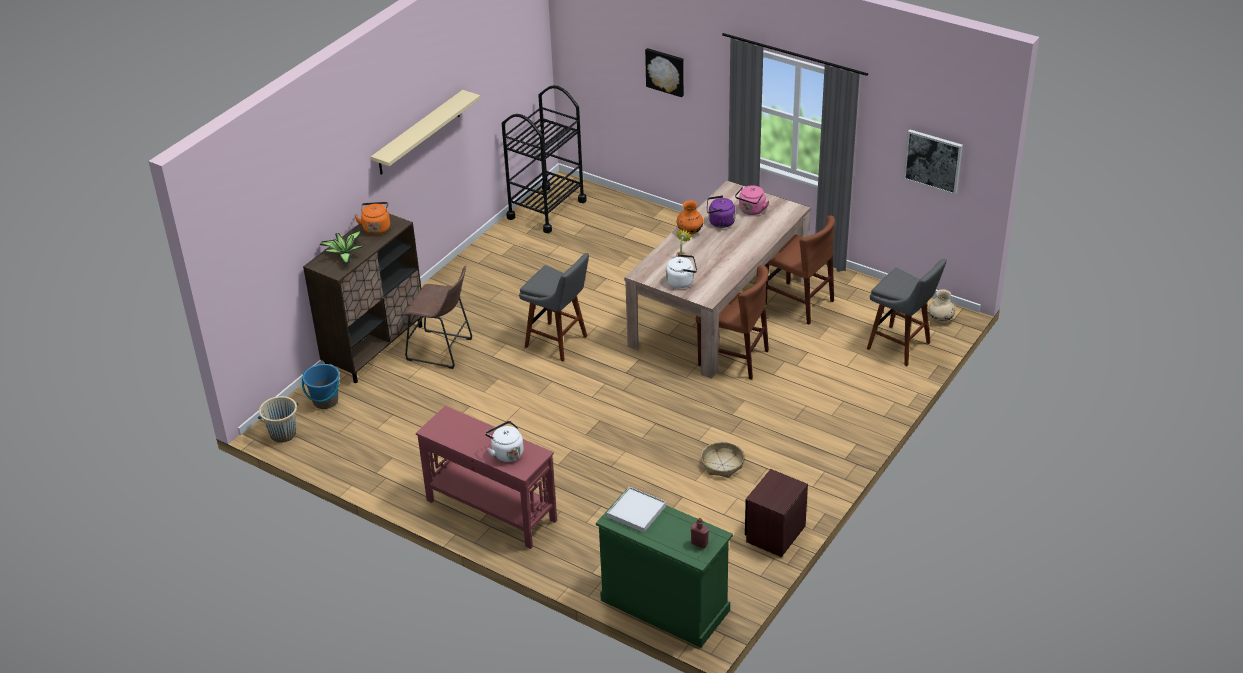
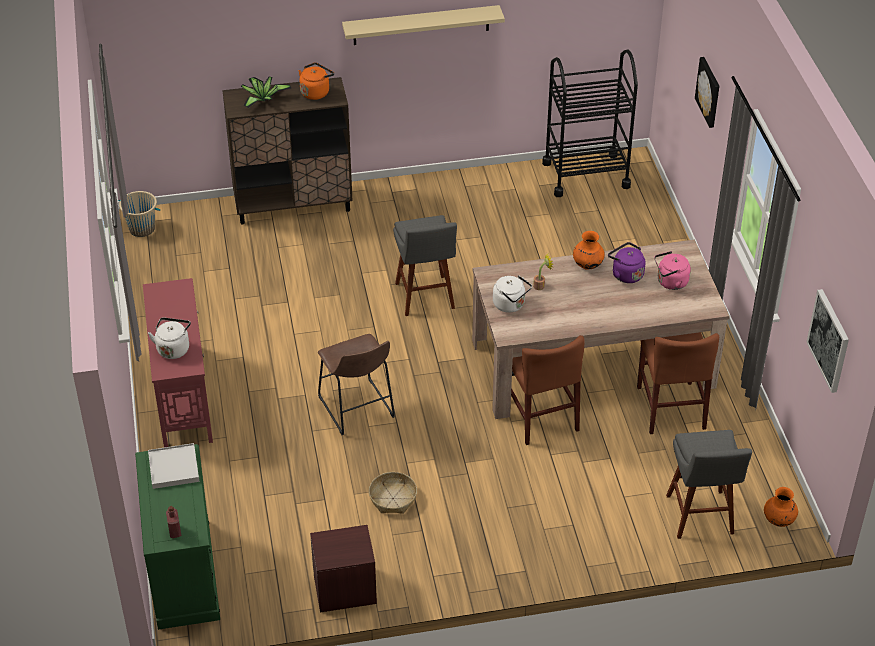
camera: 45 degrees right, 5 degrees up
(325, 401) = (202, 223): blue bucket -> none
(443, 350) = (335, 242): brown stool -> brown stool (357, 410)
(940, 319) = (778, 520): beige vase -> orange vase

